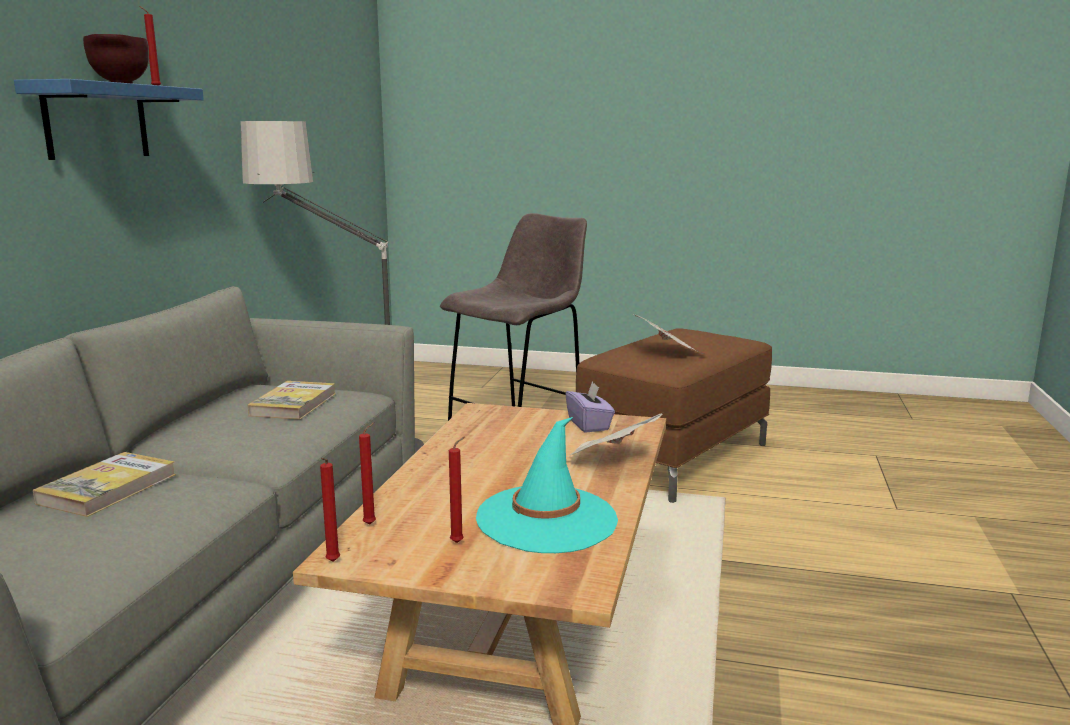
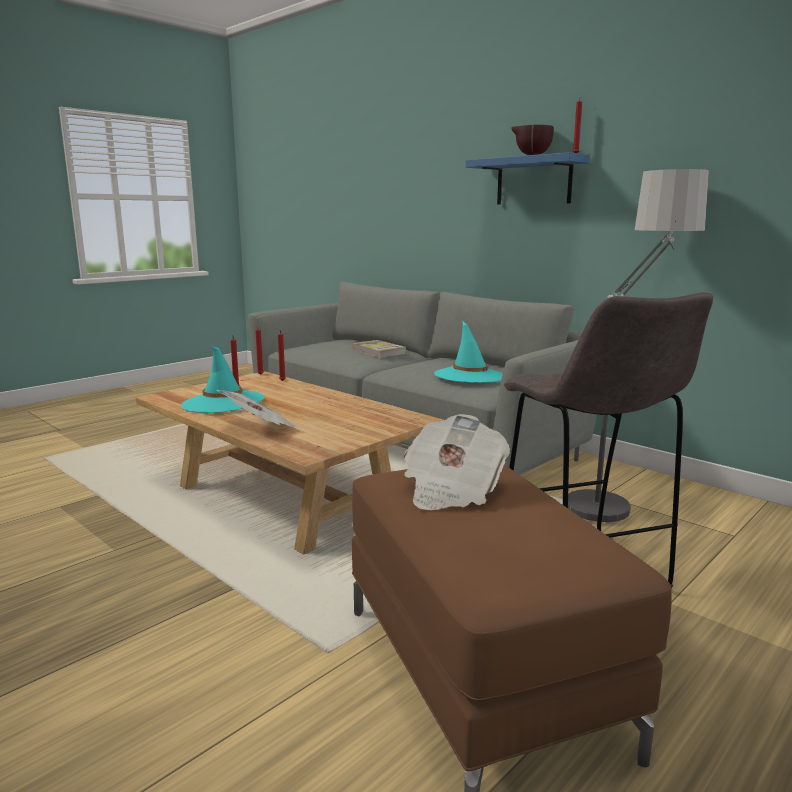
camera: 120 degrees right, 0 degrees up
(293, 404) = (470, 376): book -> turquoise hat
(589, 425) = (333, 439): purple tissue box -> none

